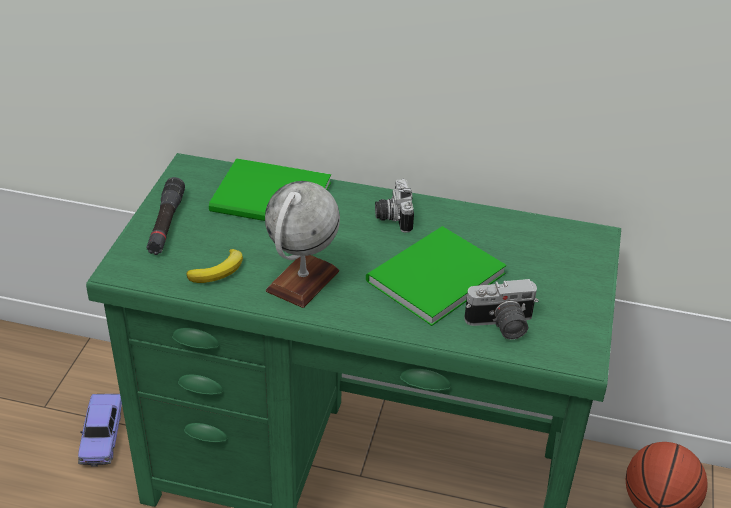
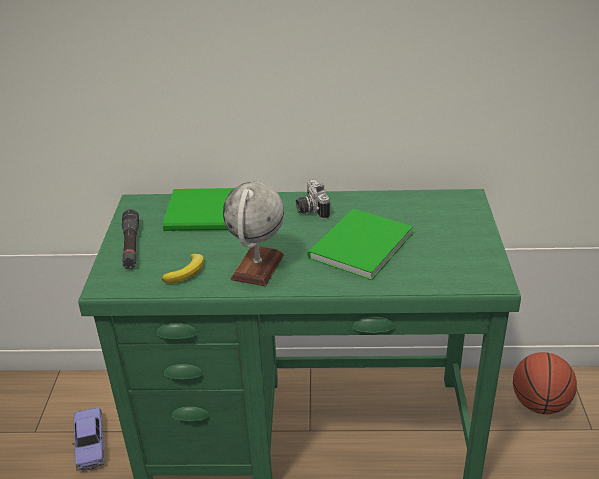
camera: 10 degrees left, 5 degrees down
(501, 326) = (424, 270): camera -> none

